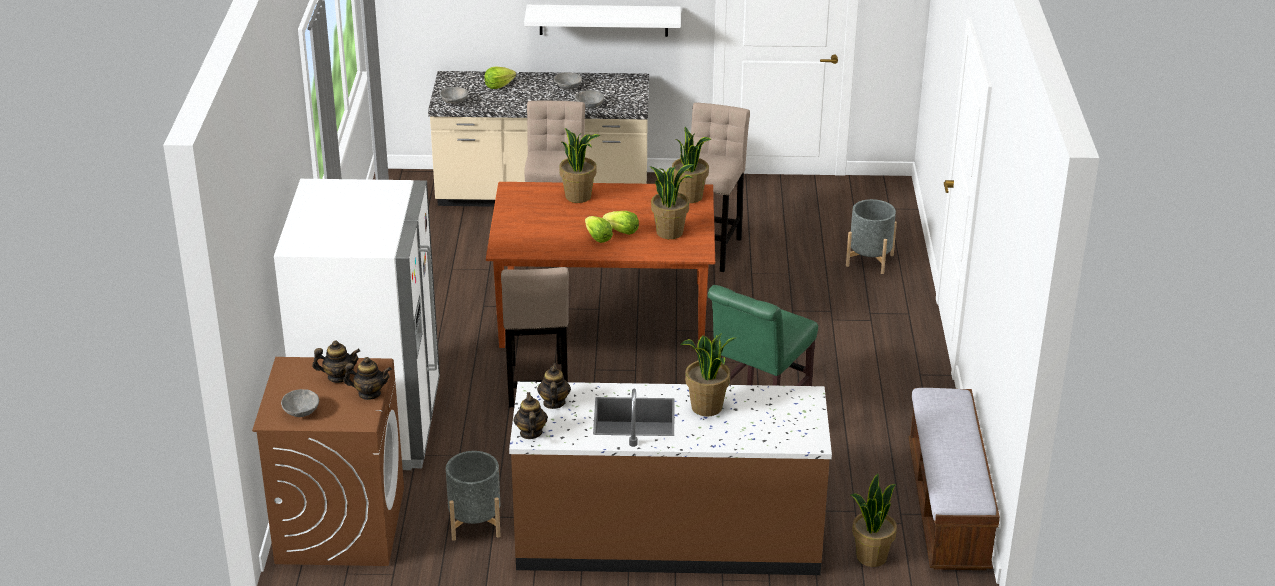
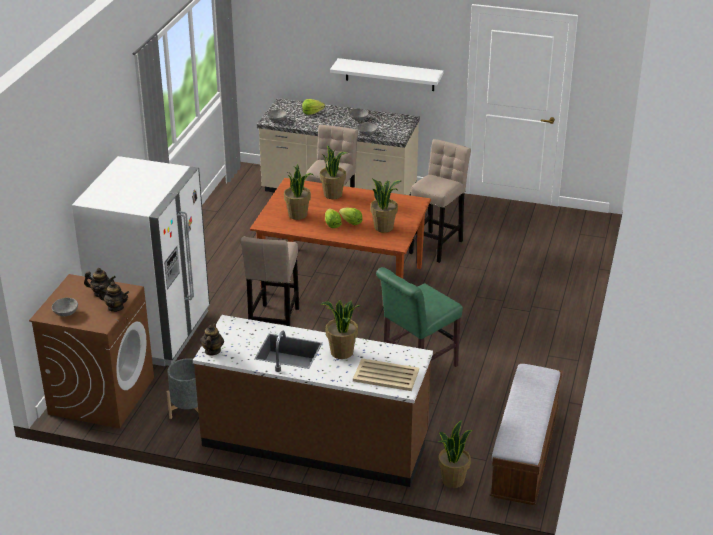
camera: 15 degrees right, 0 degrees up
(554, 403) = (238, 333): teapot -> none
(690, 196) = (410, 204): potted plant -> potted plant (298, 215)
(779, 428) = (385, 375): none -> beige tray
(869, 260) = (548, 268): grey planter -> none

